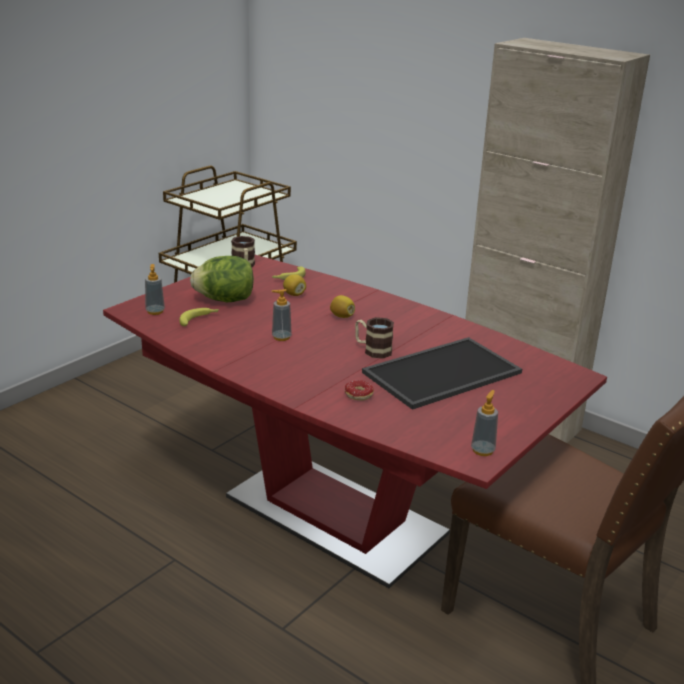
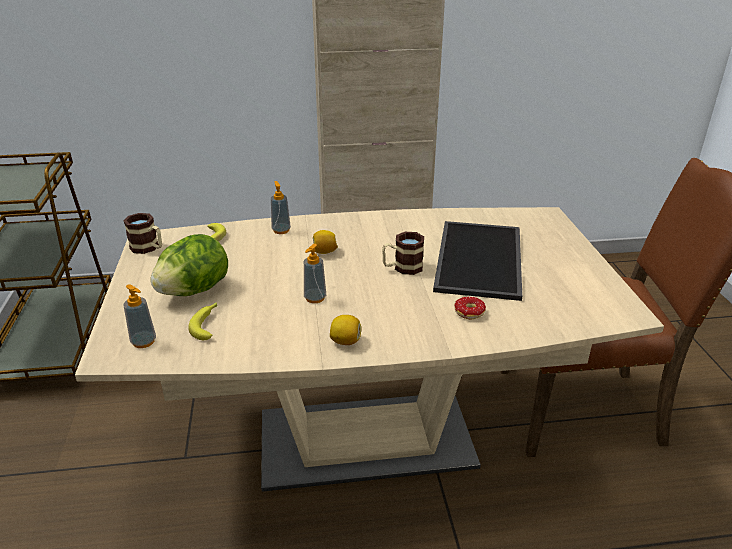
camera: 45 degrees left, 5 degrees up
(294, 294) = (247, 252): lemon -> lemon (345, 341)
(335, 516) = (365, 440): red dining table -> beige dining table
(482, 450) = (616, 303): soap dispenser -> soap dispenser (281, 230)

